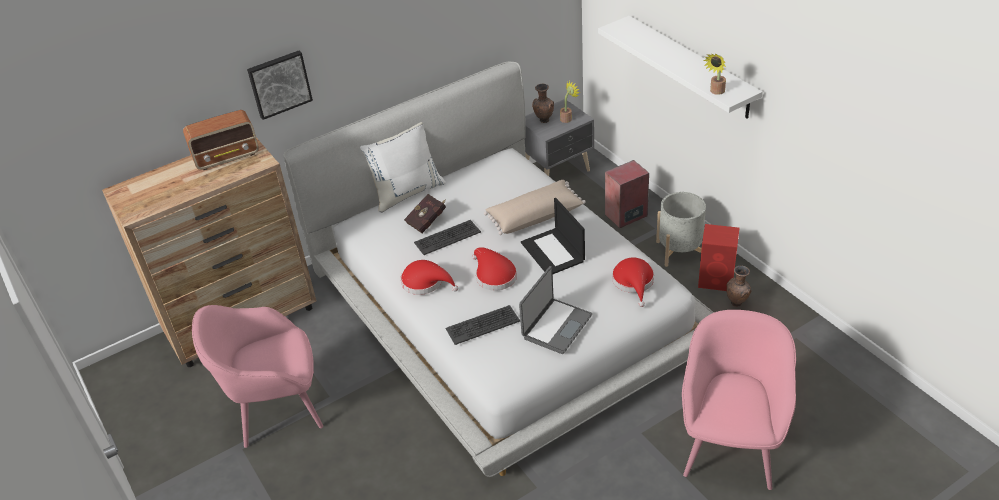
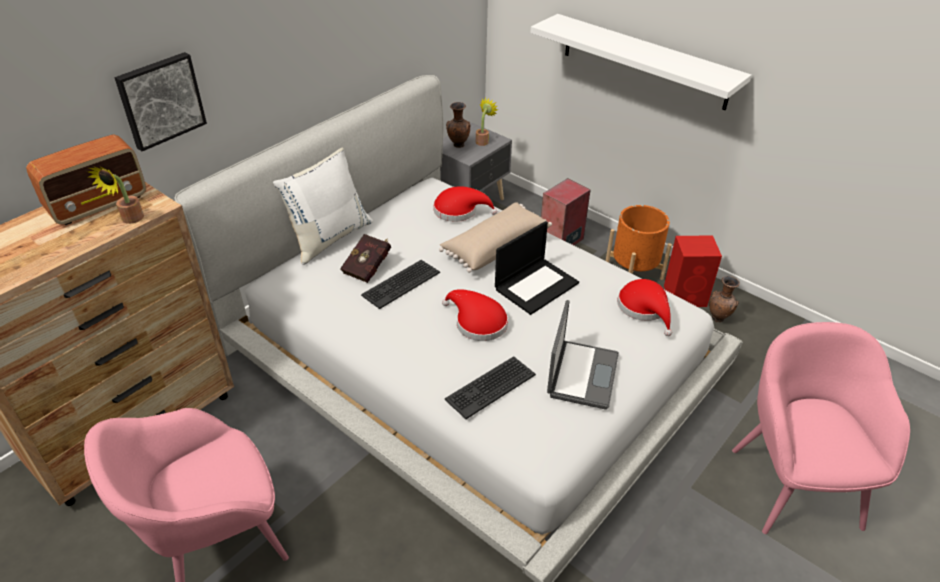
camera: 20 degrees left, 0 degrees up
(425, 282) = (395, 343): red hat -> red hat (459, 211)
(553, 252) = (536, 285): laptop -> laptop turned 90 degrees counterclockwise
(679, 251) = (634, 271): grey planter -> orange planter
(716, 92) = (703, 78): potted plant -> potted plant (129, 220)

